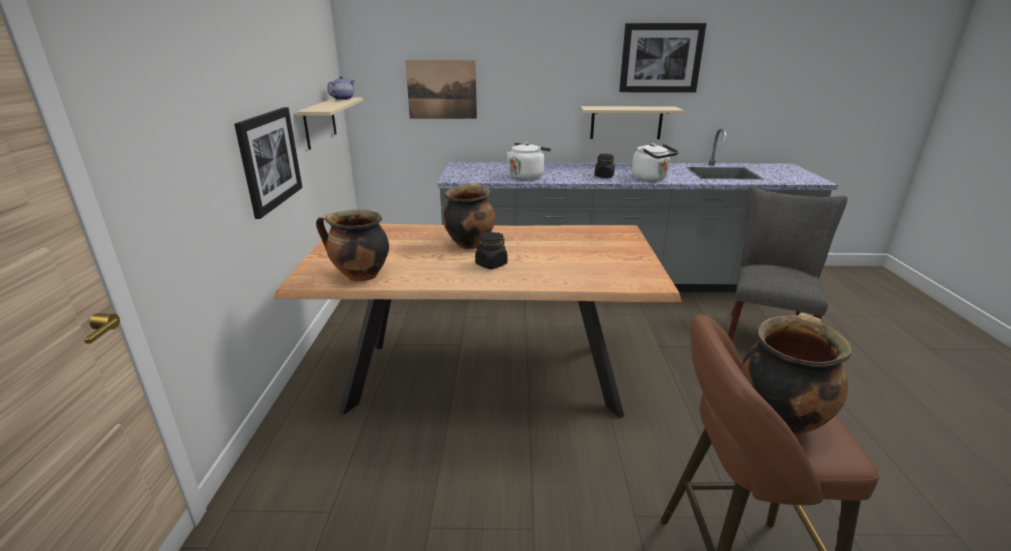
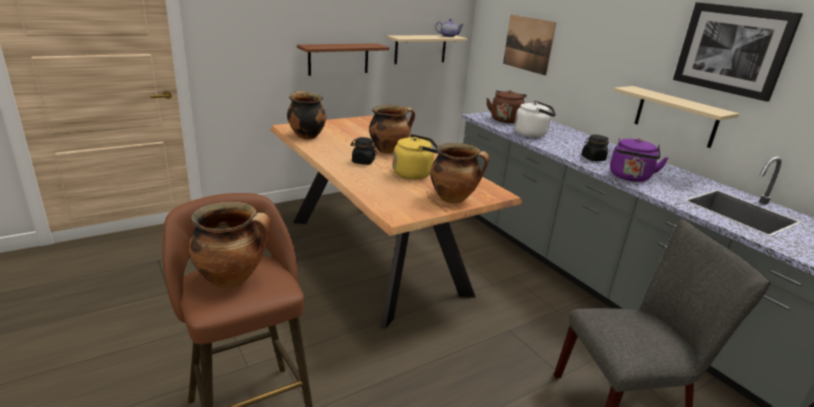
camera: 55 degrees right, 0 degrees up
(269, 159) = (338, 59): picture -> brown shelf
(476, 173) = (505, 119): none -> brown kettle
(551, 249) = (415, 174): none -> yellow kettle
(625, 249) = (454, 198): none -> cooking pot
(651, 178) = (630, 177): white kettle -> purple kettle

